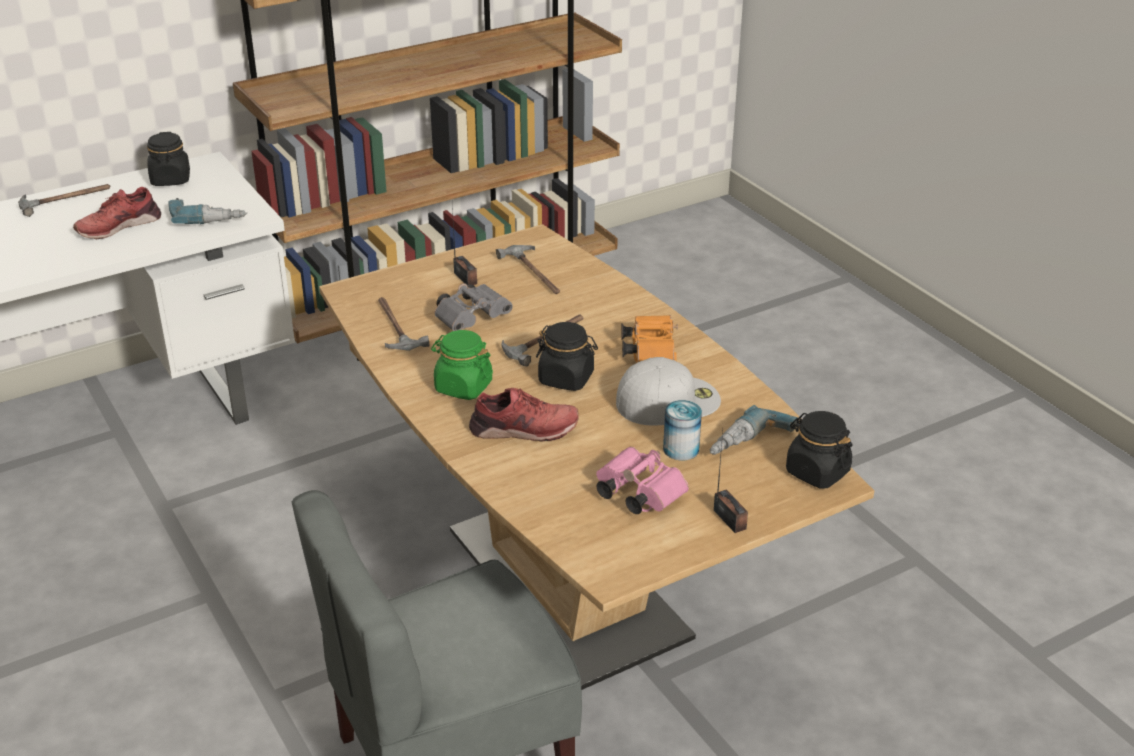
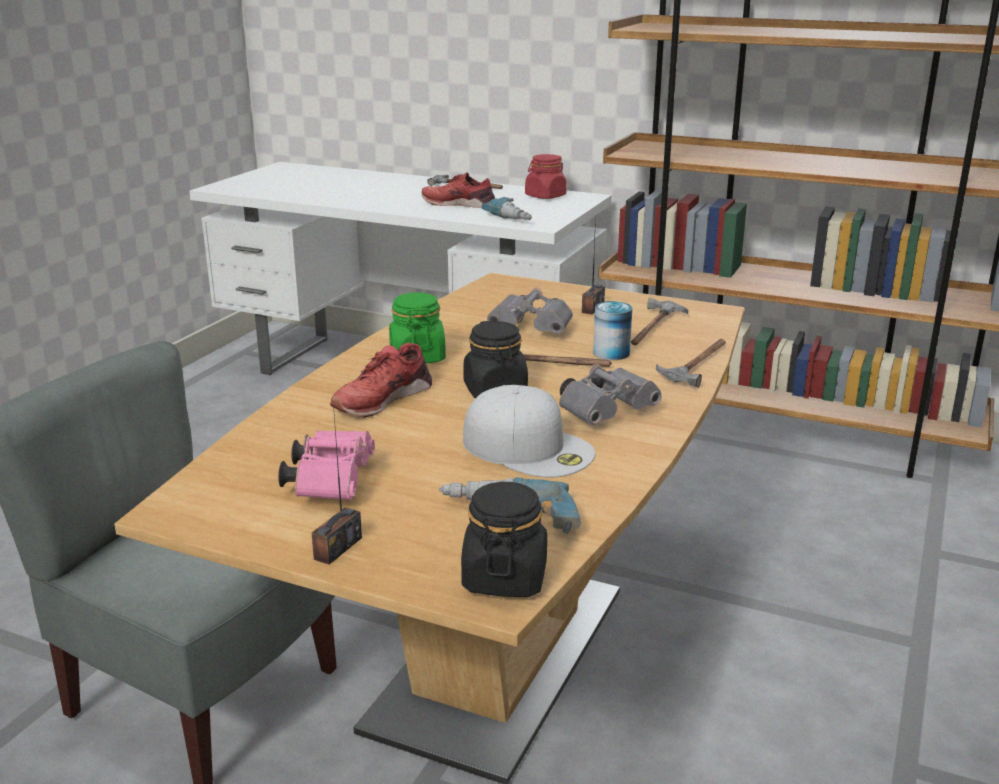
camera: 55 degrees right, 10 degrees down
(171, 179) = (545, 196): black jar -> red jar
(394, 326) = (472, 309): hammer -> hammer (698, 363)
(523, 429) = (381, 399): red shoe -> red shoe turned 75 degrees clockwise
(649, 351) = (608, 412): orange binoculars -> grey binoculars
(681, 449) = (445, 480): can -> can (611, 353)

